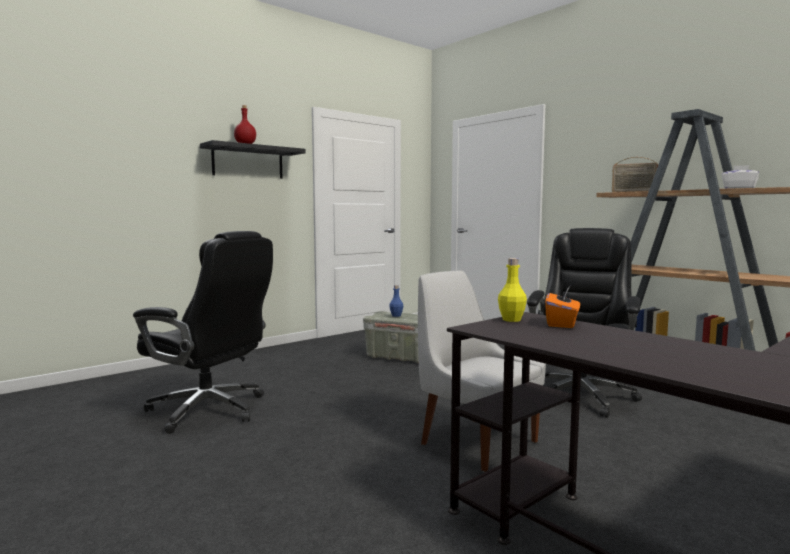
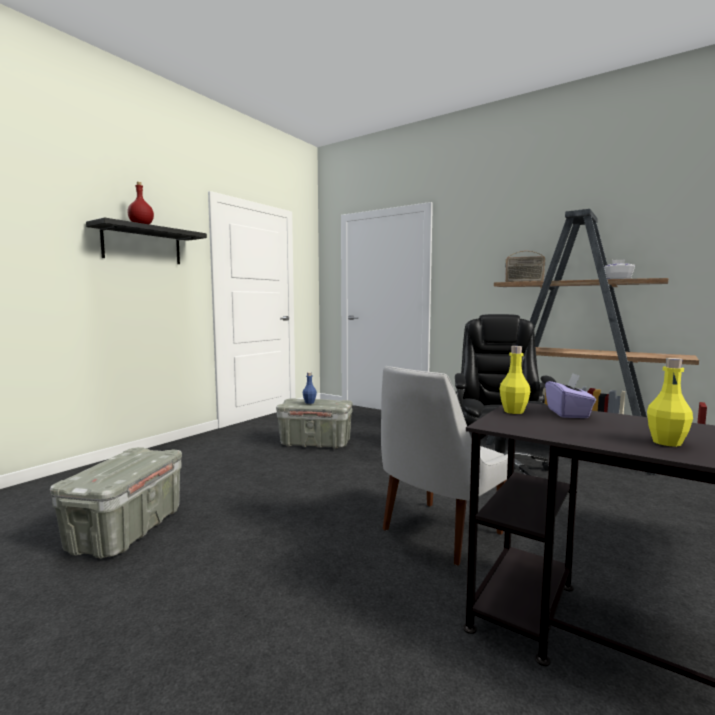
camera: 15 degrees left, 0 degrees up
(209, 410) = (127, 531): black office chair -> grey storage box
(475, 441) = (438, 533): white chair -> white chair turned 75 degrees counterclockwise
(562, 324) = (568, 413): orange tissue box -> purple tissue box
(608, 348) = (666, 442): none -> yellow bottle

